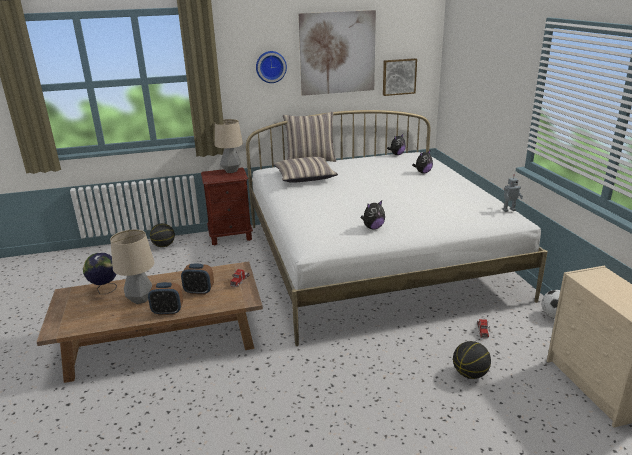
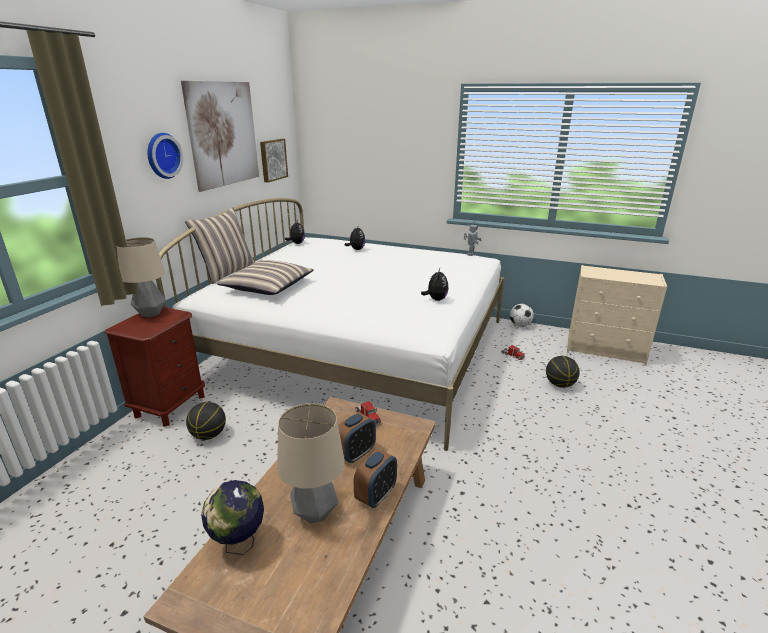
camera: 55 degrees left, 0 degrees up
(163, 245) = (88, 468): basketball -> basketball (208, 435)

